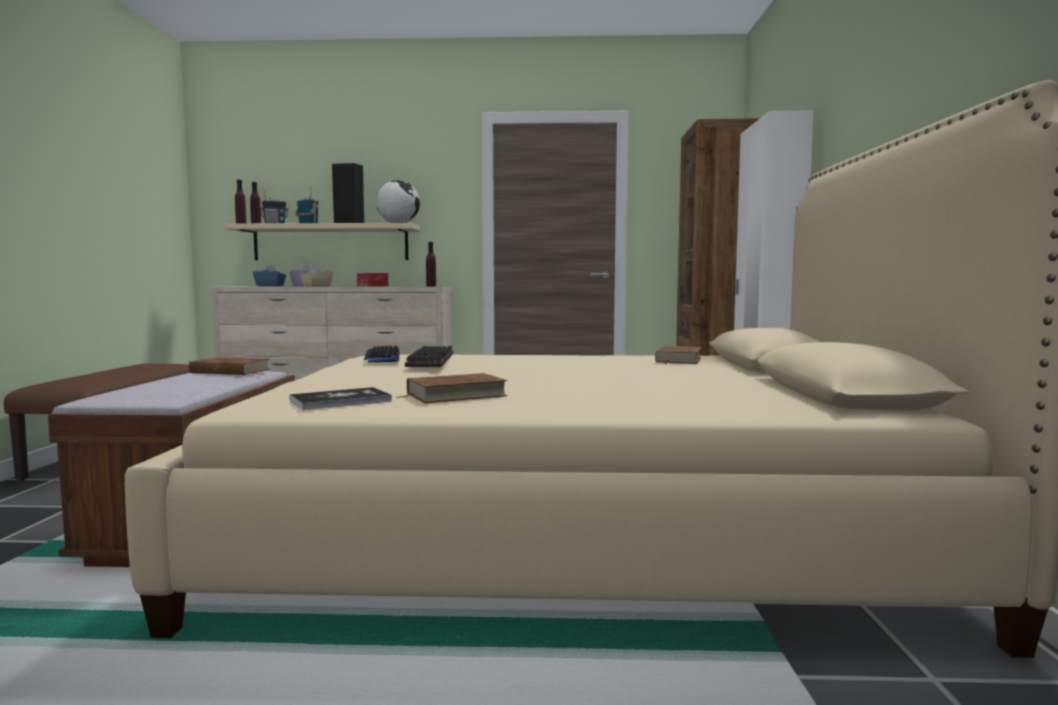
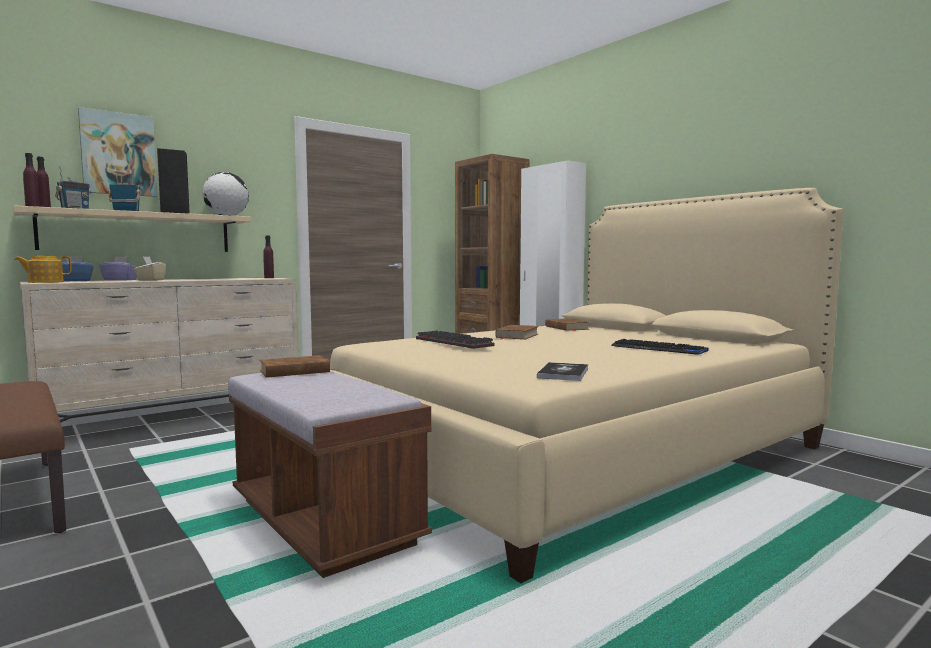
camera: 40 degrees left, 0 degrees up
(238, 286) = (45, 282): none -> teapot
(316, 173) = (118, 154): none -> picture
(372, 286) = (209, 279): tissue box -> none
(382, 356) = (395, 344): keyboard -> keyboard (658, 349)
(455, 395) = (594, 361): brown book -> brown book (517, 336)

